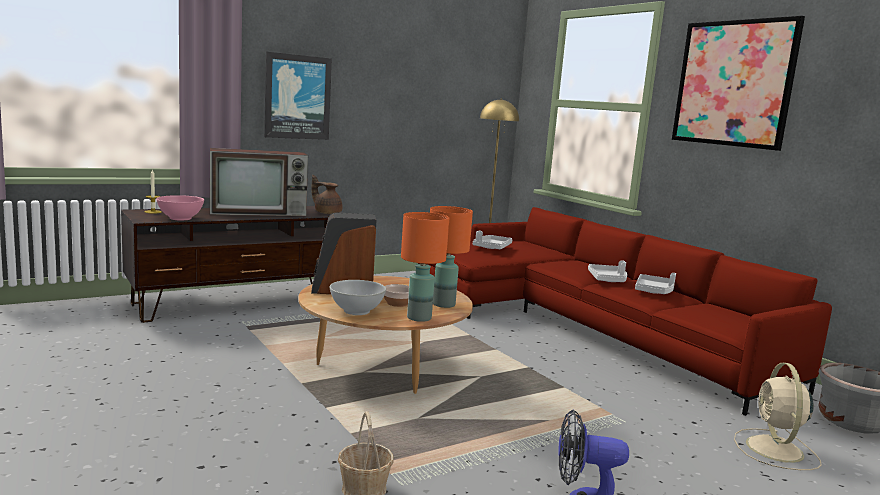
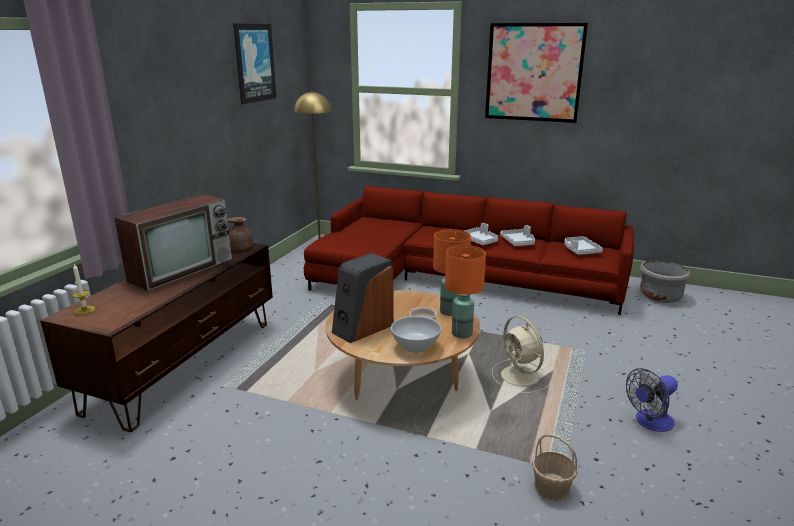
camera: 35 degrees left, 10 degrees up
(180, 218) = (137, 309): pink bowl -> none
(297, 97) = (157, 131): picture -> picture (254, 63)
(492, 248) = (368, 234): grey tray -> grey tray (580, 250)
(775, 450) = (661, 334): beige fan -> beige fan (521, 377)

